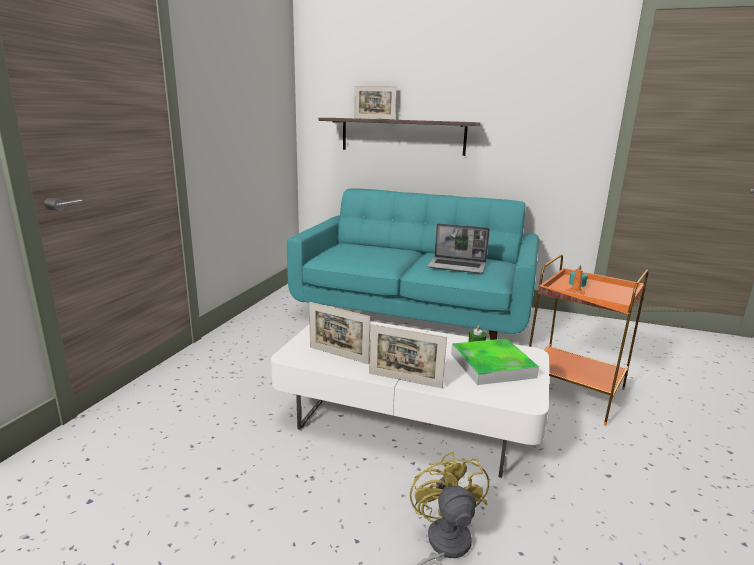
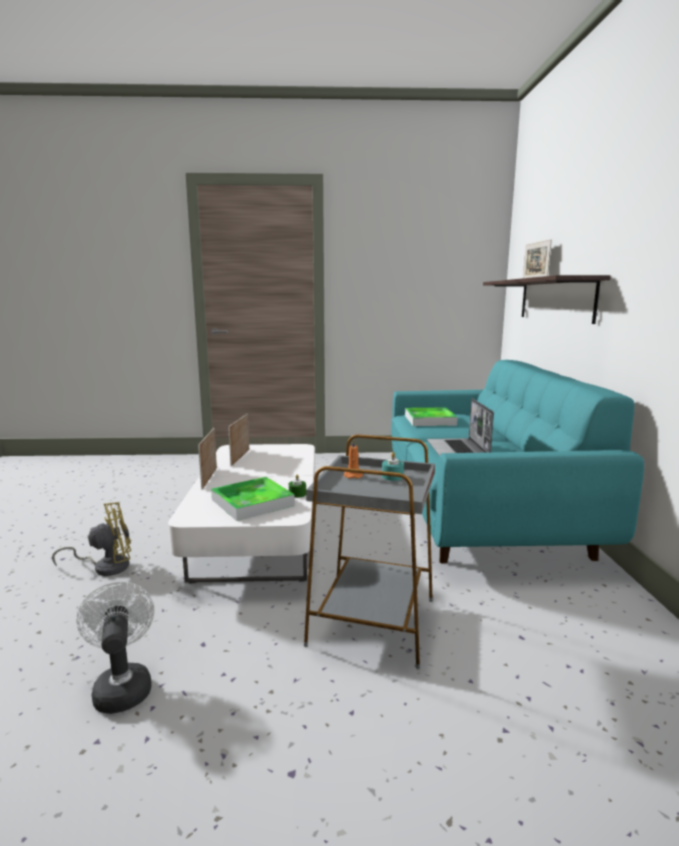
camera: 70 degrees right, 5 degrees down
(359, 255) = (430, 420): none -> tray
(572, 391) = (373, 621): orange side table -> grey side table
(675, 528) = (122, 686): none -> white fan

